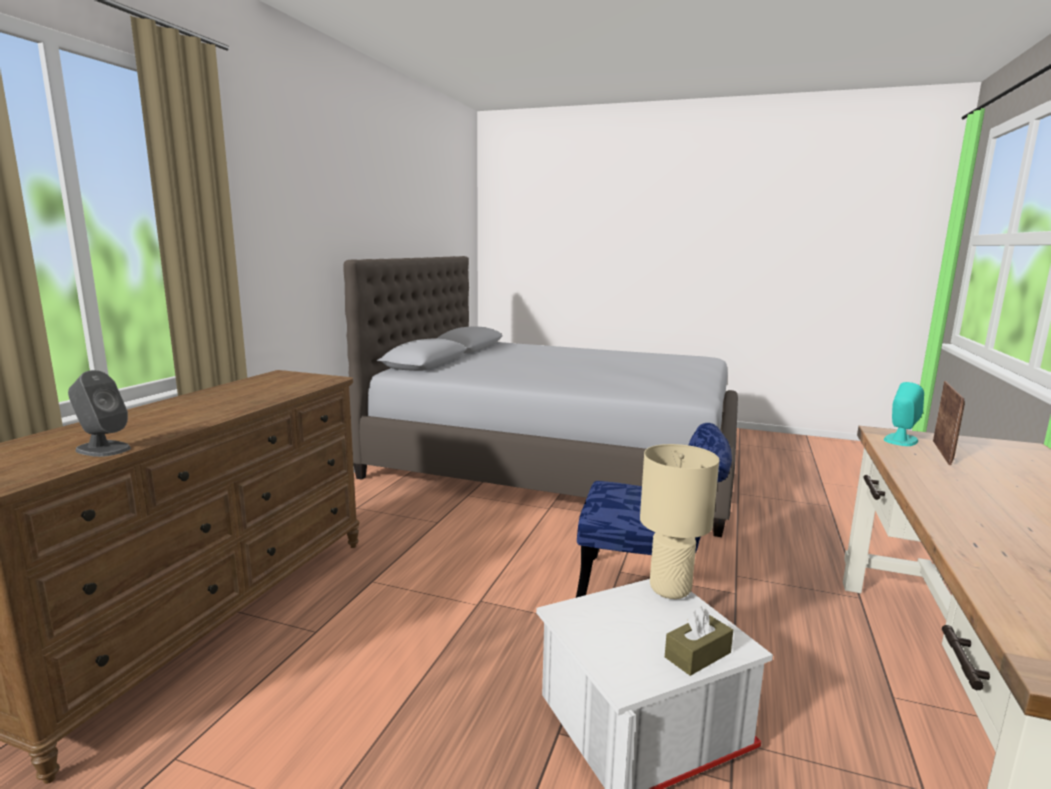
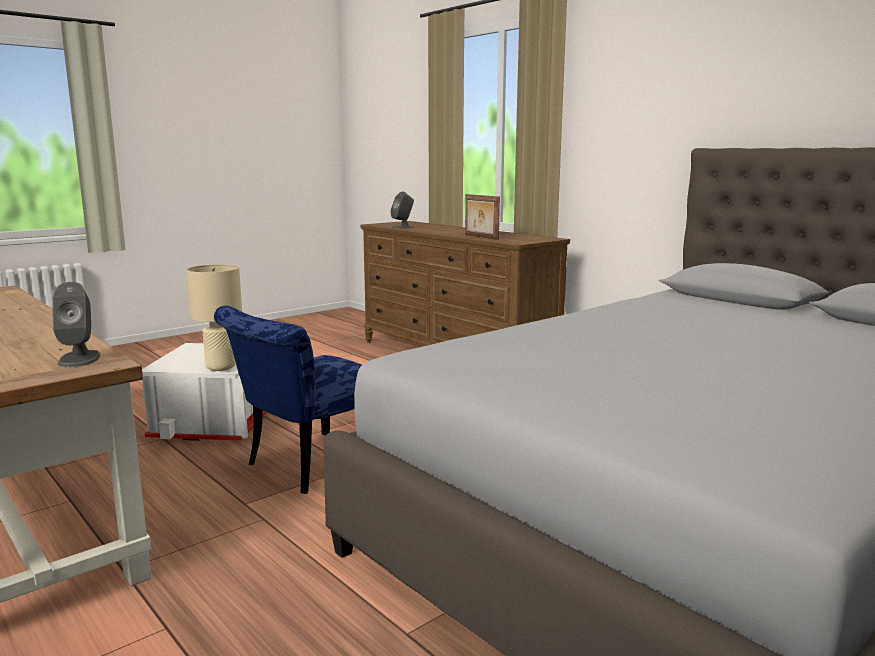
camera: 120 degrees right, 0 degrees up
(697, 655) = (173, 359): brown tissue box -> none
(900, 440) = (79, 359): turquoise speaker -> grey speaker
(943, 452) = (27, 358): picture frame -> picture frame (480, 237)

